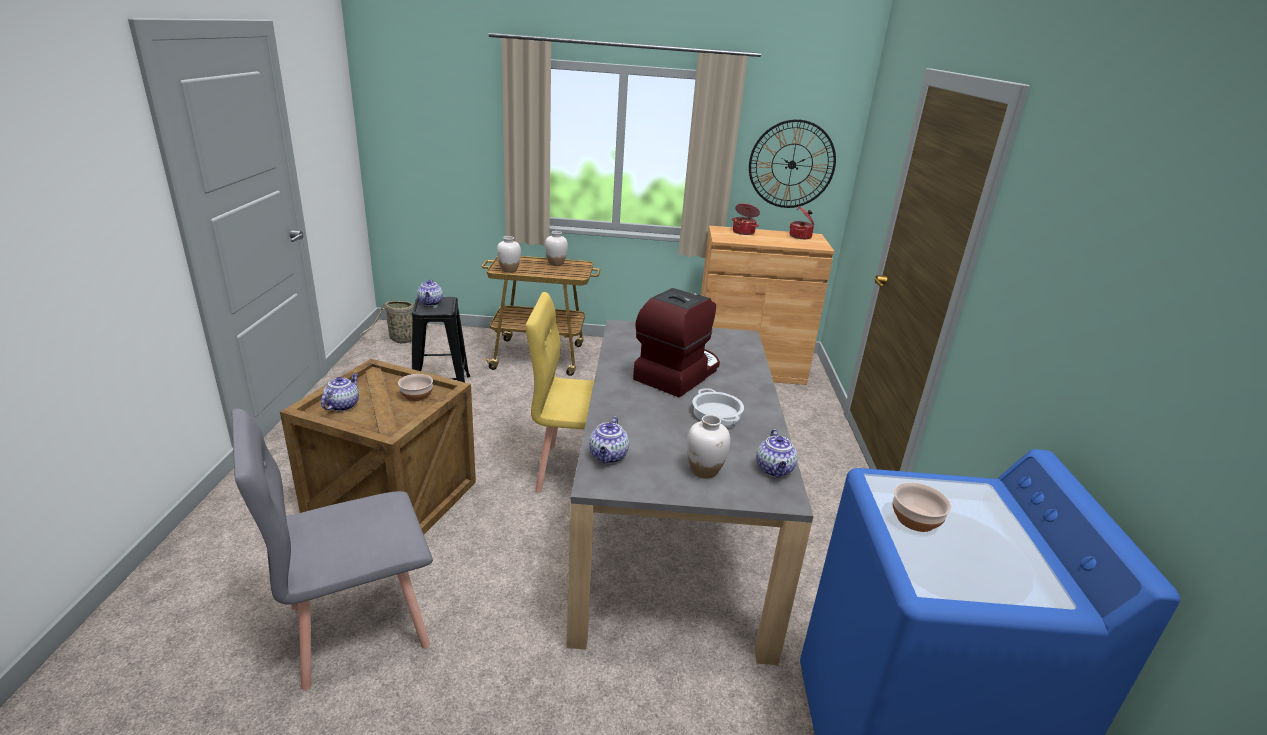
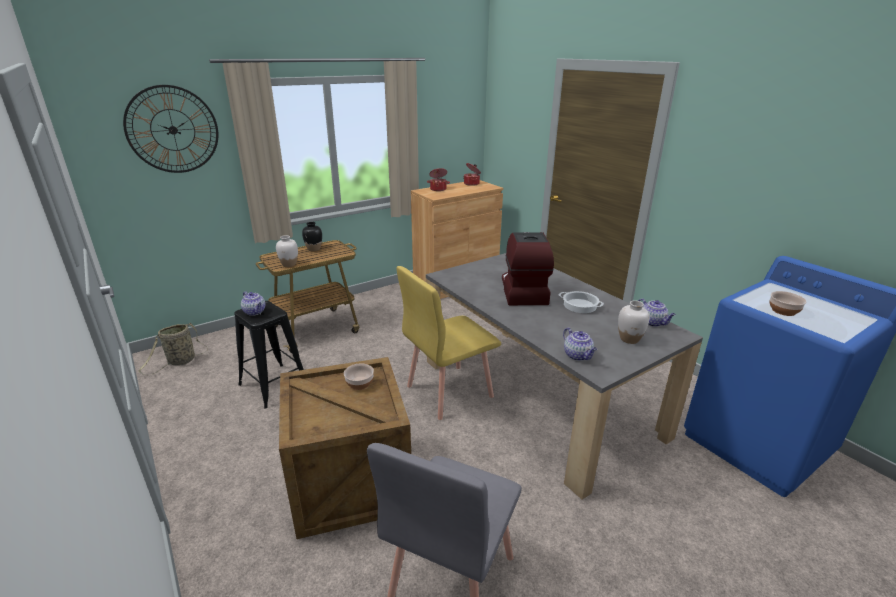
camera: 35 degrees left, 0 degrees up
(342, 405) = (316, 418): teapot -> none
(555, 263) = (314, 249): white vase -> black vase
(792, 164) = (448, 135): wall clock -> wall clock (173, 130)

